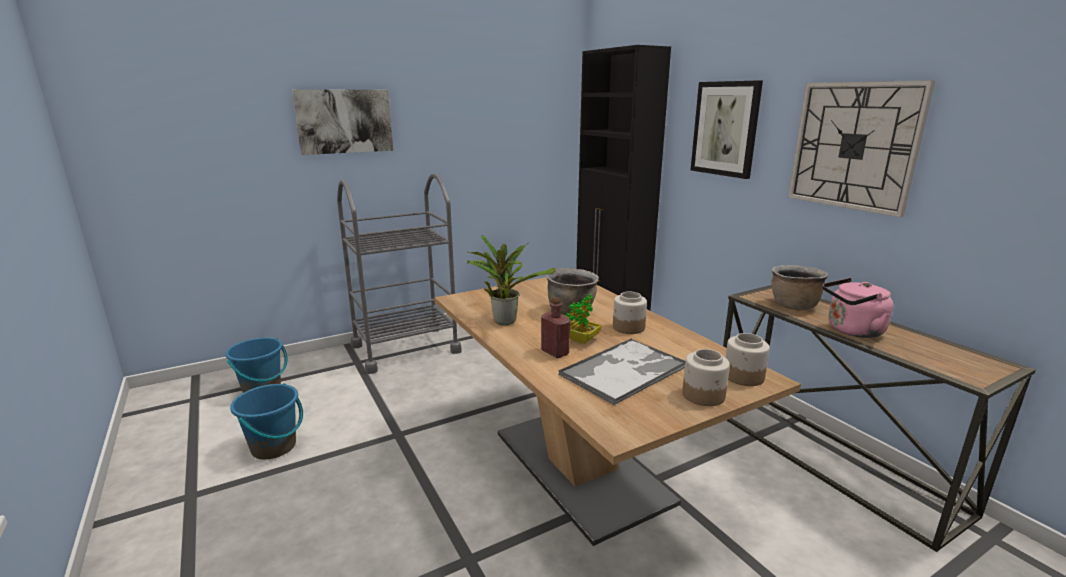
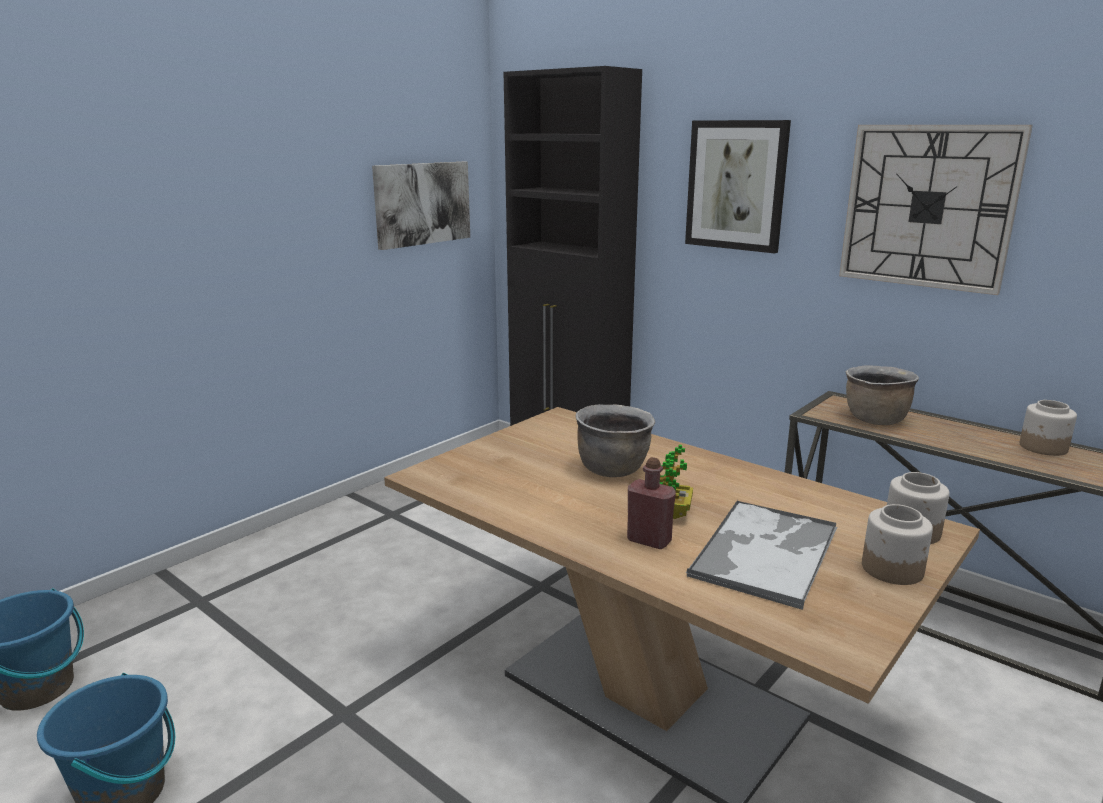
camera: 20 degrees left, 0 degrees up
(344, 121) = (133, 187): picture -> picture (422, 203)
(405, 349) = (273, 562): grey cart -> none
(503, 320) = (528, 500): potted plant -> none
(628, 328) = (711, 483): jar -> jar (1043, 447)
(852, 331) = (967, 445): pink kettle -> none

